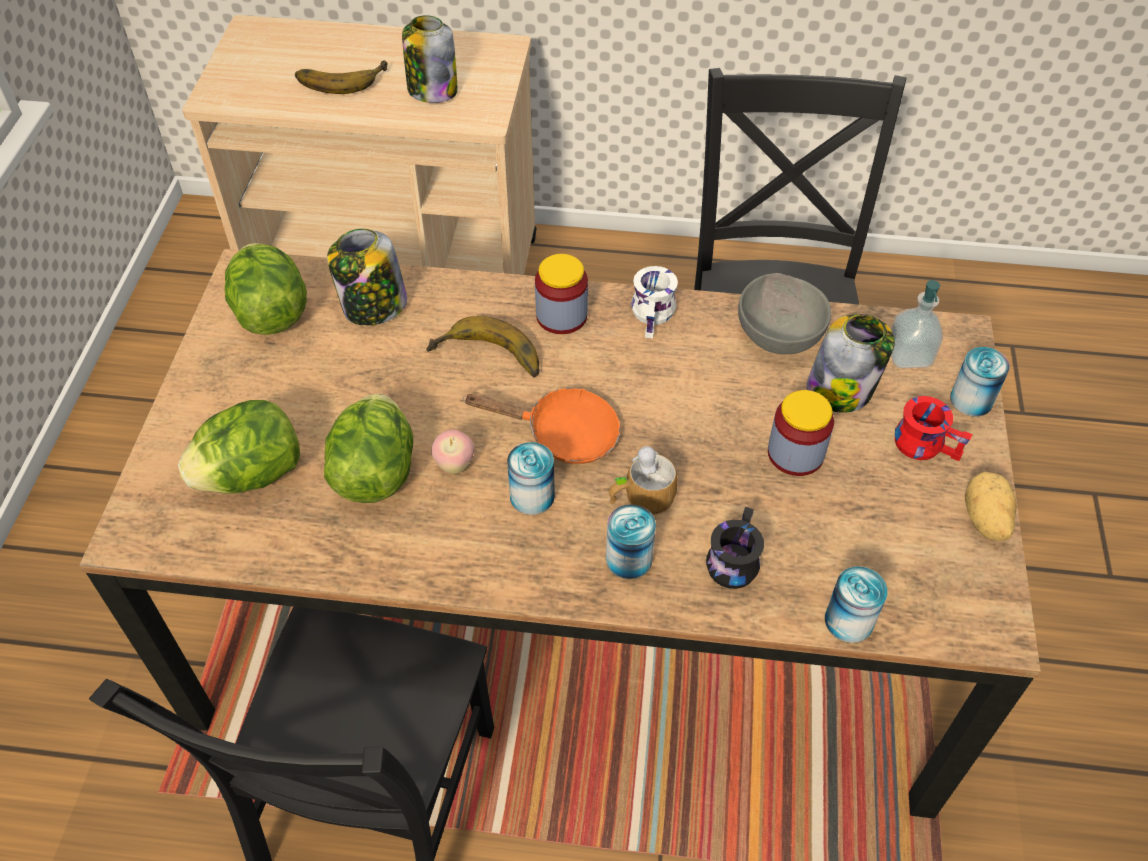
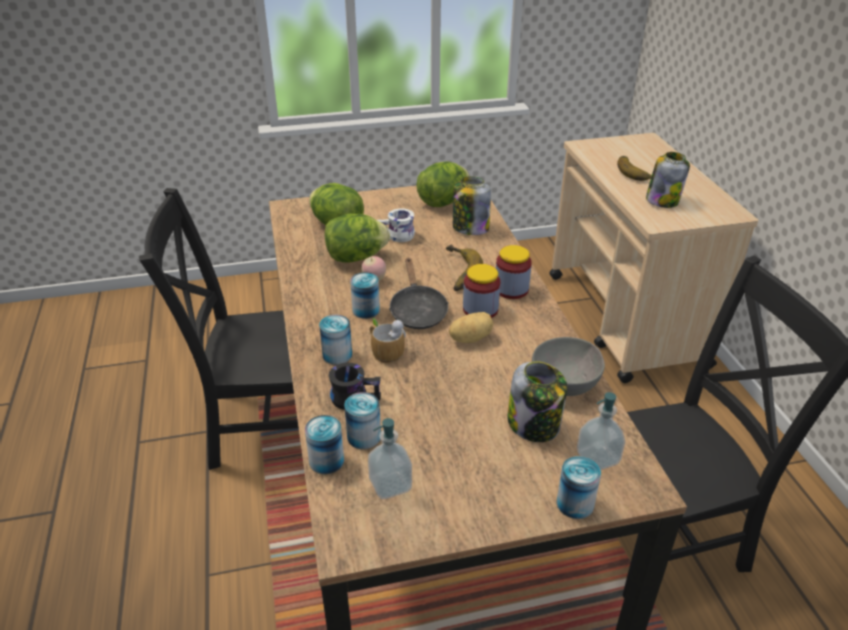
camera: 70 degrees right, 15 degrees down
(563, 434) = (417, 311): orange frying pan -> black frying pan
(655, 315) = (541, 325): white mug -> white mug (397, 237)
(795, 454) = (458, 411): jar -> jar (480, 309)
(814, 568) = (364, 436): none -> can
(907, 560) = (390, 485): none -> soap dispenser
(926, 442) = (511, 481): red mug -> none
(984, 520) = (450, 526): potato -> potato (470, 338)

